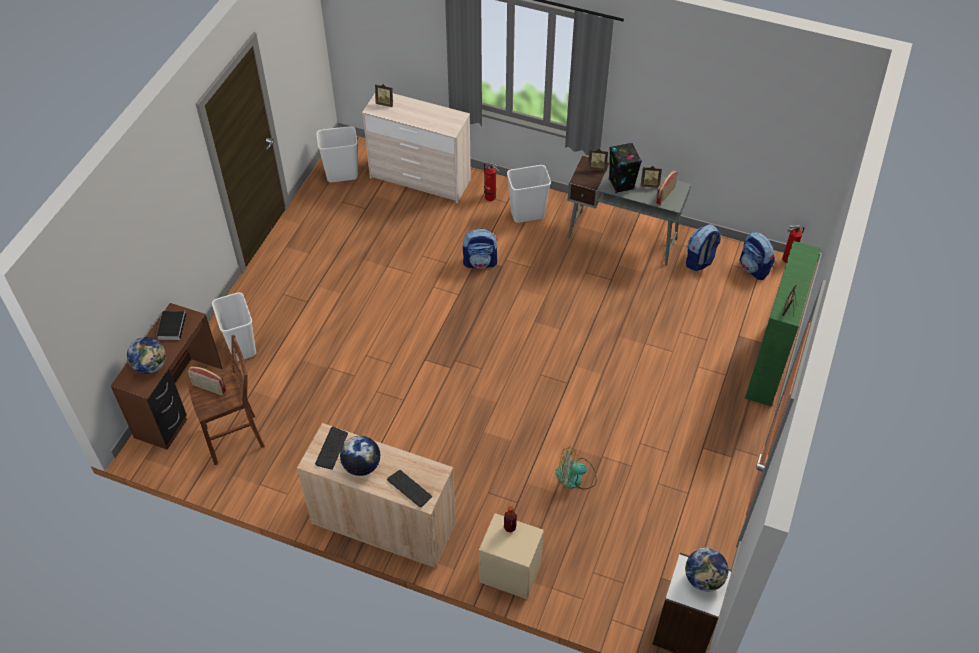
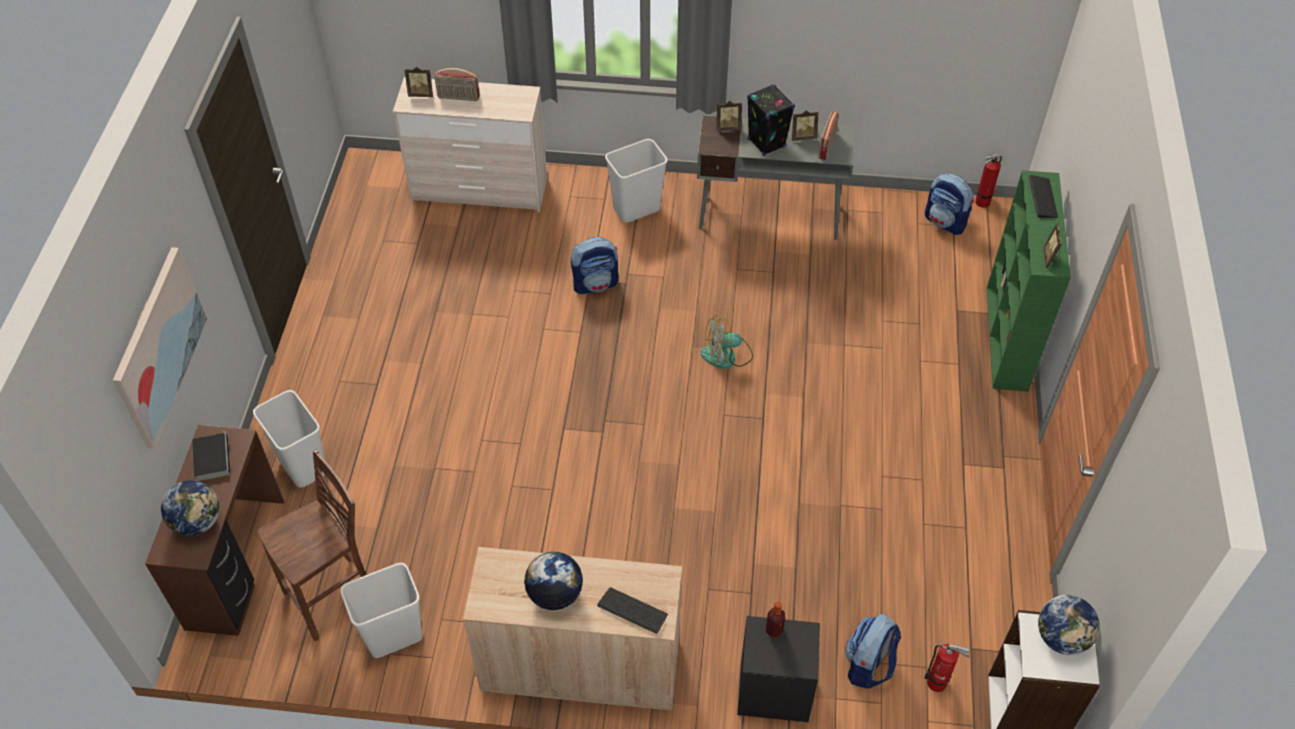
camera: 15 degrees left, 0 degrees up
(148, 244) = (158, 346): none -> picture
(209, 388) = (292, 534): radio -> radio (458, 97)
(332, 449) = (504, 580): keyboard -> keyboard (1042, 198)
(342, 174) = (371, 204): white trash can -> white trash can (393, 635)
(491, 197) = (582, 196): fire extinguisher -> fire extinguisher (939, 683)
(510, 573) = (774, 691): beige nightstand -> black nightstand
(575, 477) = (816, 541): fan -> fan (726, 356)
(700, 261) = (876, 226): backpack -> backpack (868, 666)

